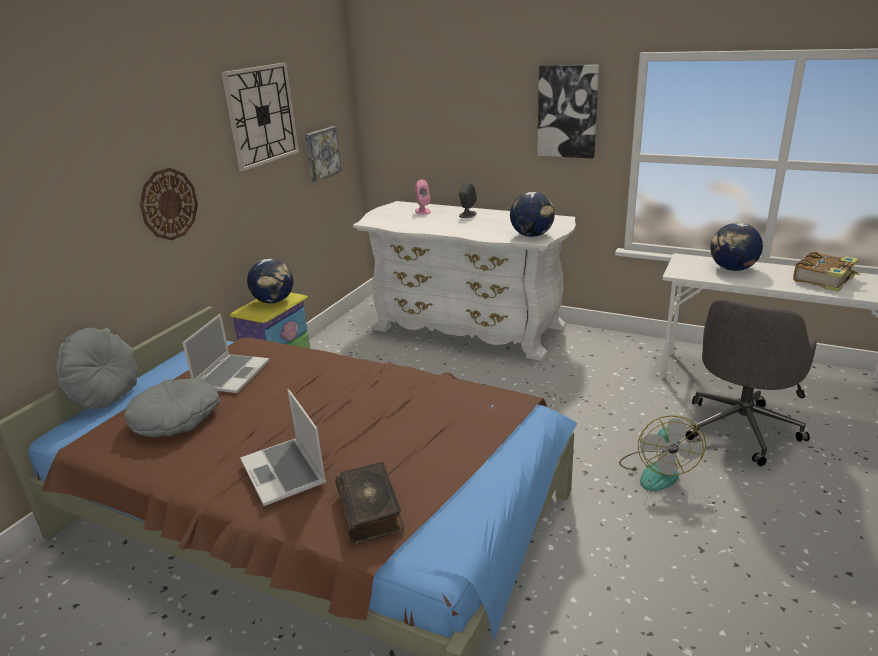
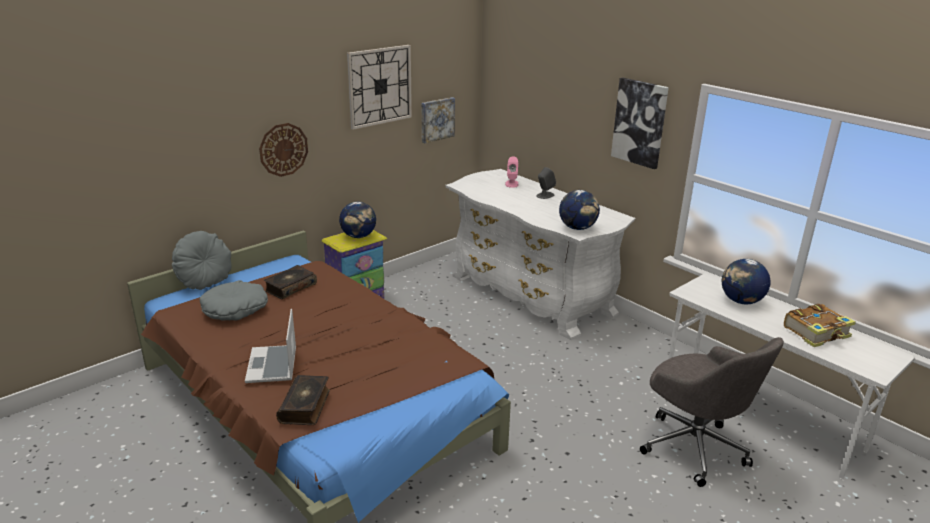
camera: 20 degrees right, 0 degrees up
(232, 374) = (290, 287): laptop -> book
(657, 471) = (590, 457): fan -> none
(740, 430) = (695, 449): grey office chair -> grey office chair turned 90 degrees counterclockwise

